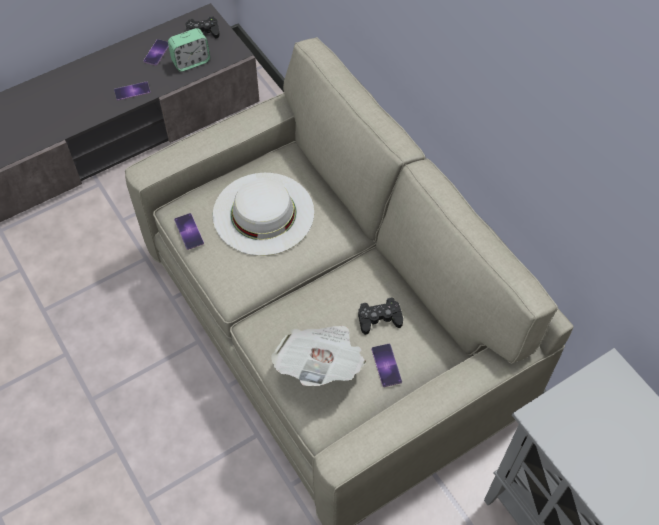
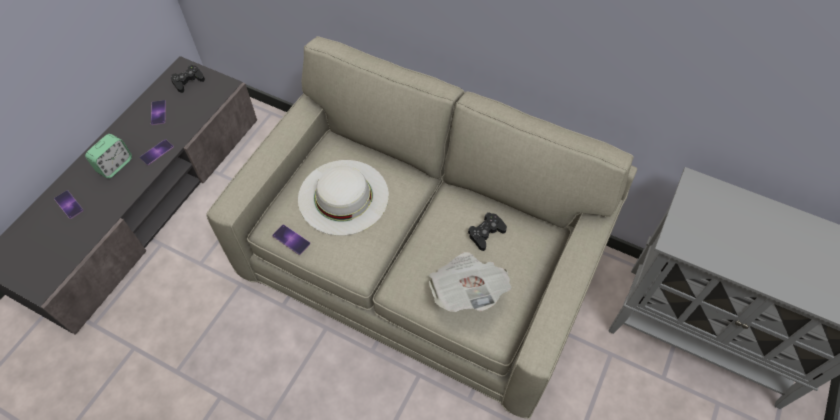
camera: 30 degrees left, 0 degrees up
(191, 62) = (193, 108): alarm clock -> alarm clock (115, 165)
(386, 365) = (514, 265): phone -> phone (69, 204)

